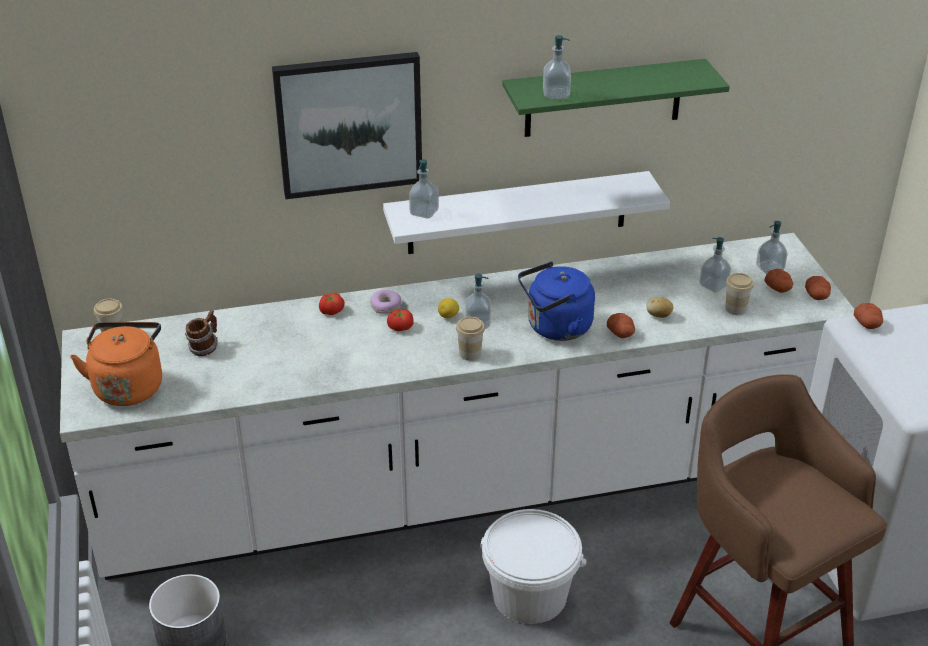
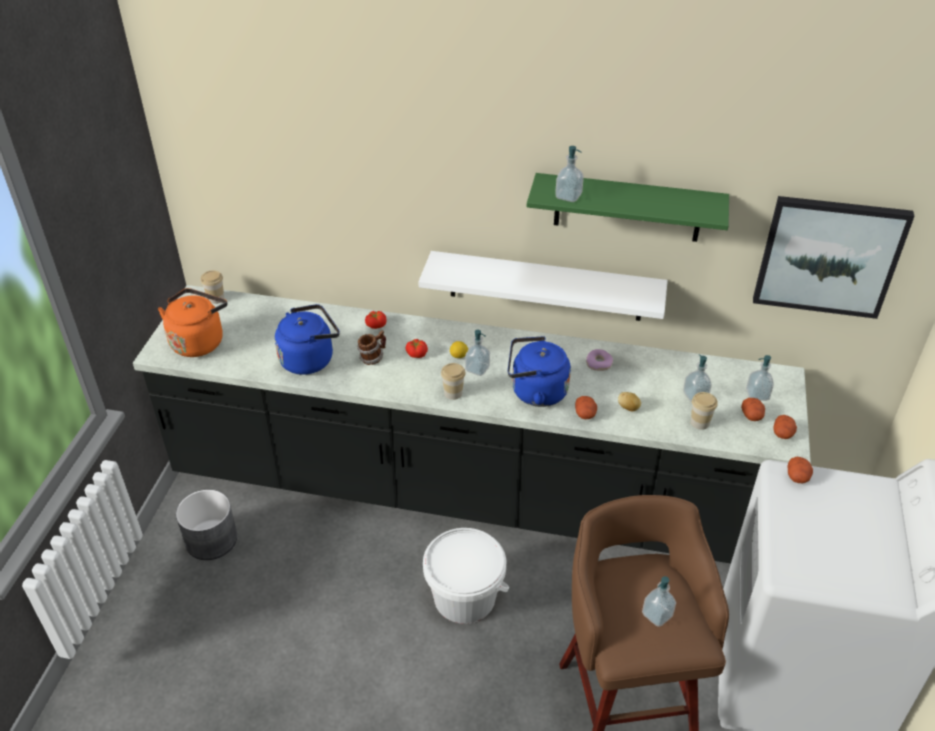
camera: 25 degrees right, 5 degrees up
(204, 347) = (268, 327): mug -> mug (373, 358)
(281, 366) = (310, 359): none -> blue kettle
(349, 124) = (404, 181): picture -> picture (828, 256)
(386, 306) = (418, 333): donut -> donut (599, 364)
(424, 212) = (455, 267): soap dispenser -> soap dispenser (657, 615)
(464, 490) = (467, 493): white counter -> black counter

